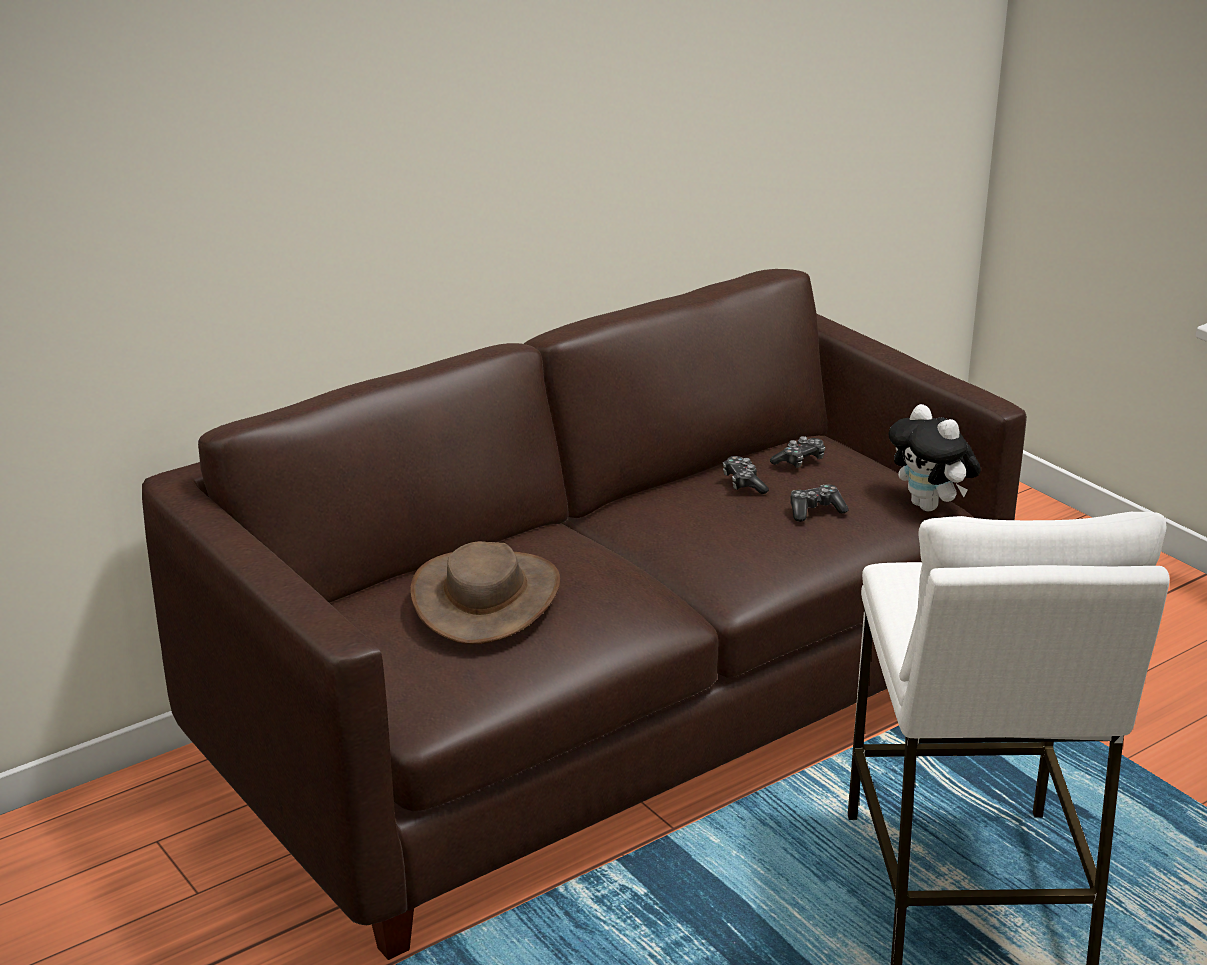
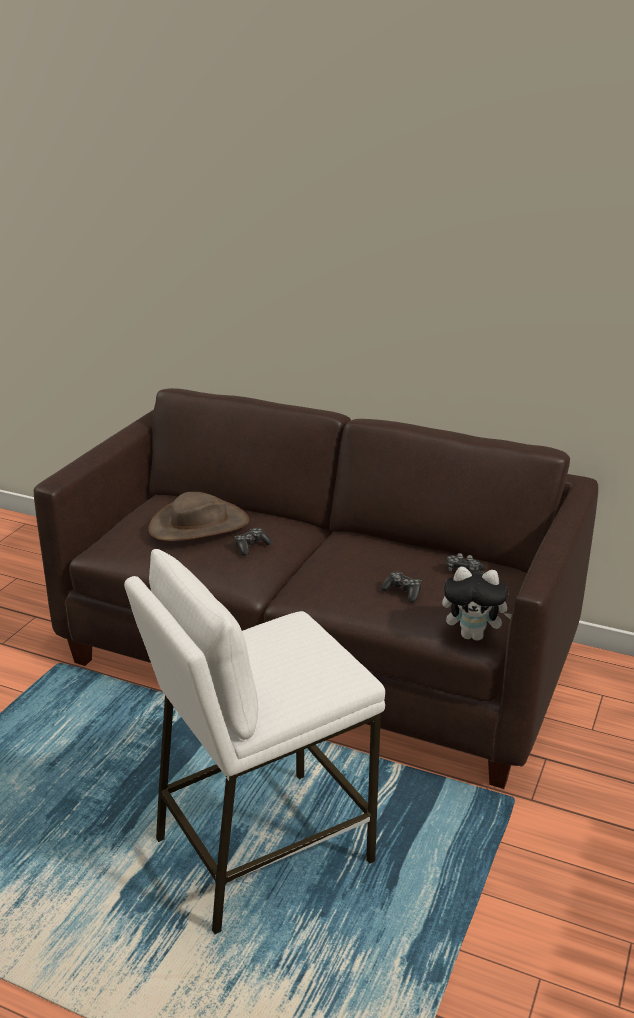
camera: 60 degrees right, 0 degrees up
(743, 483) = (411, 560): game controller -> game controller (251, 546)
(930, 506) = (474, 635): plush toy -> plush toy turned 105 degrees counterclockwise

